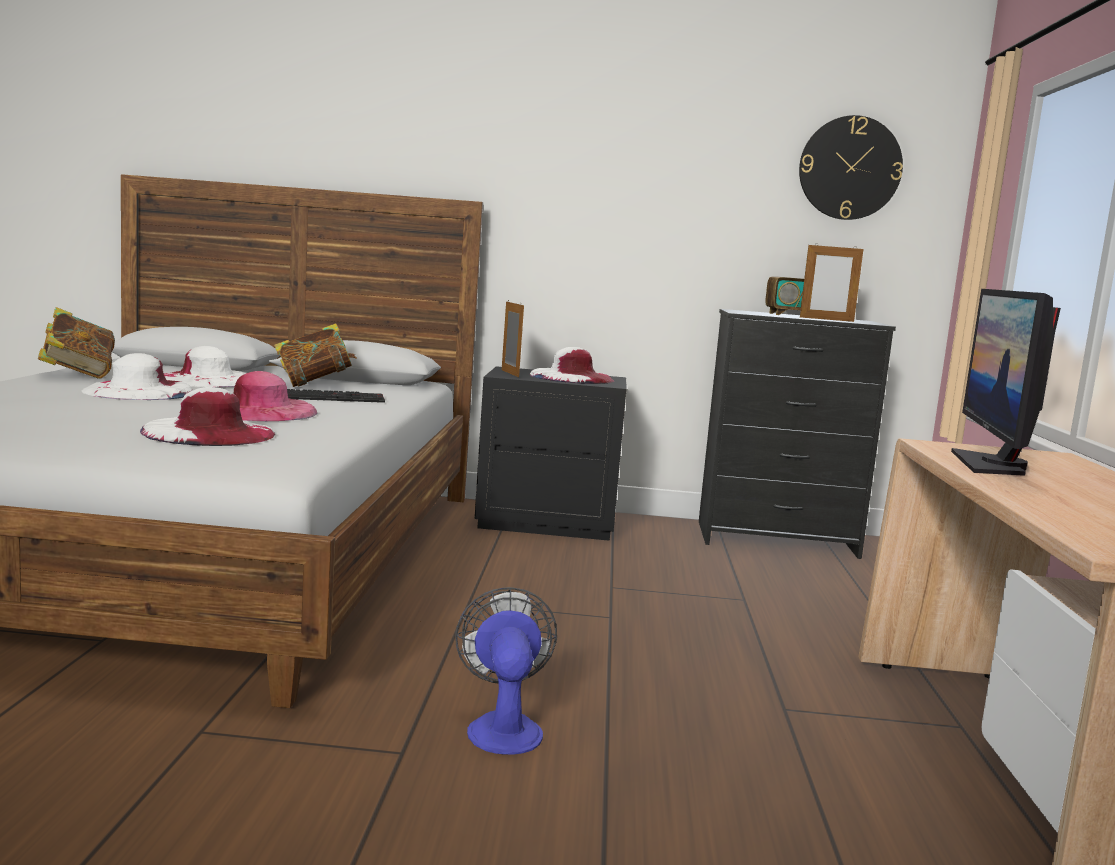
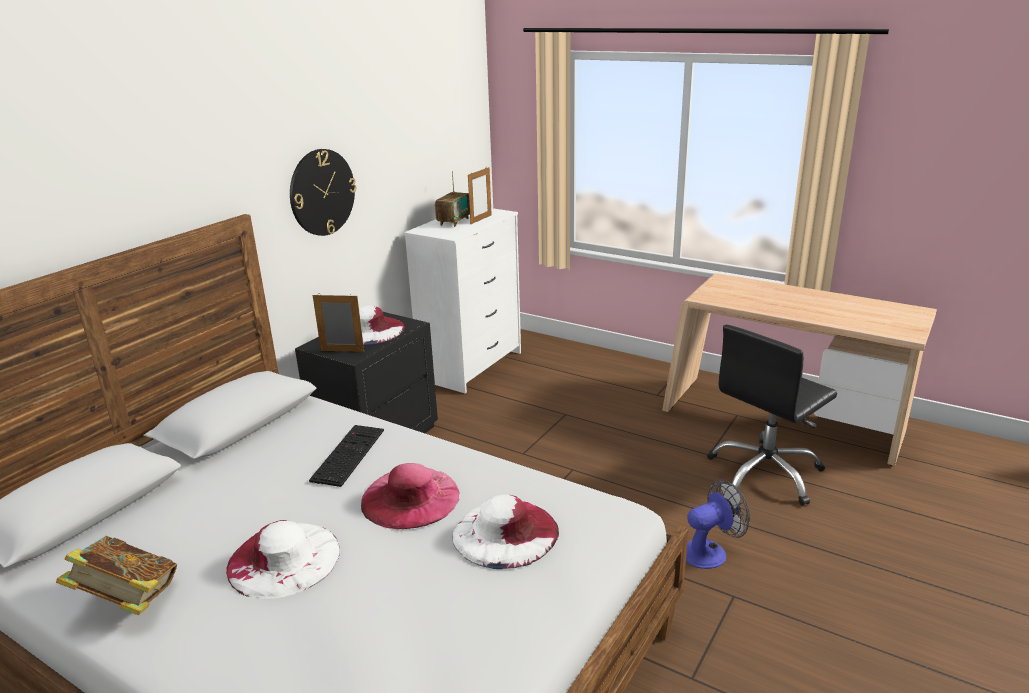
camera: 60 degrees left, 15 degrees up
(207, 380) = (219, 511): white hat -> none
(314, 384) = (271, 452): book -> none
(503, 727) = (710, 551): fan -> fan turned 135 degrees clockwise
(776, 540) = (472, 366): black dresser -> white dresser
(794, 765) = (765, 473): none -> black office chair
(850, 168) = (442, 105): wall clock -> wall clock (322, 192)
(992, 465) = (754, 301): monitor -> none

